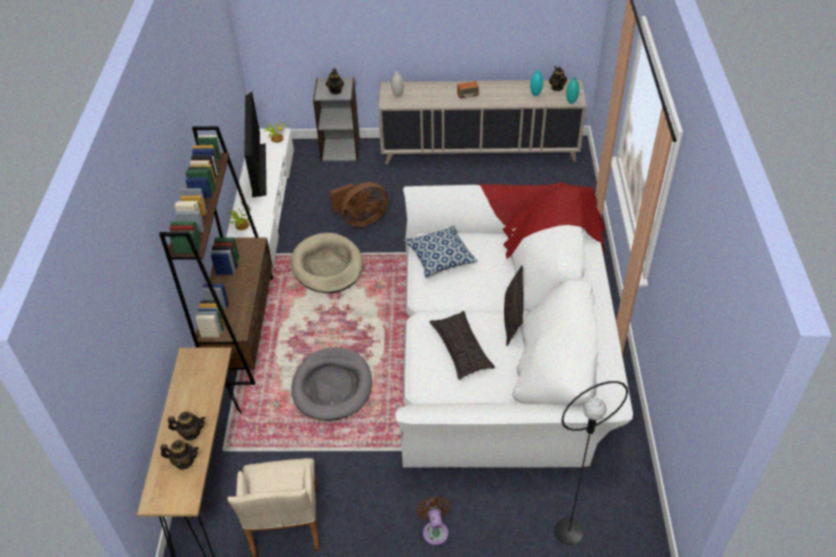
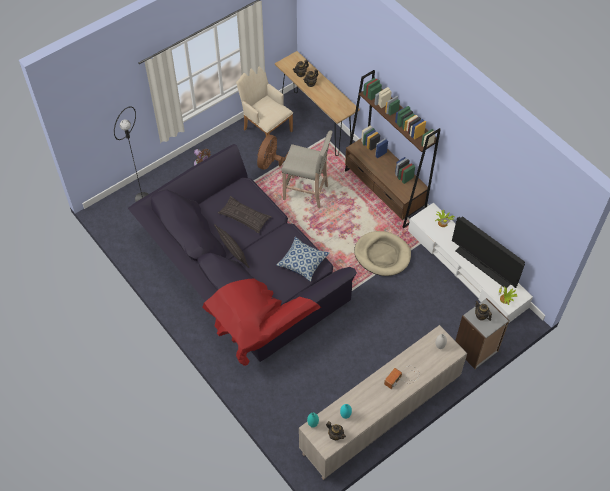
camera: 140 degrees right, 10 degrees up
(332, 386) = (306, 193): grey dog bed -> beige stool
(361, 220) = (398, 300): brown fan -> brown fan (272, 163)
(502, 342) = (241, 271): white sofa -> black sofa

